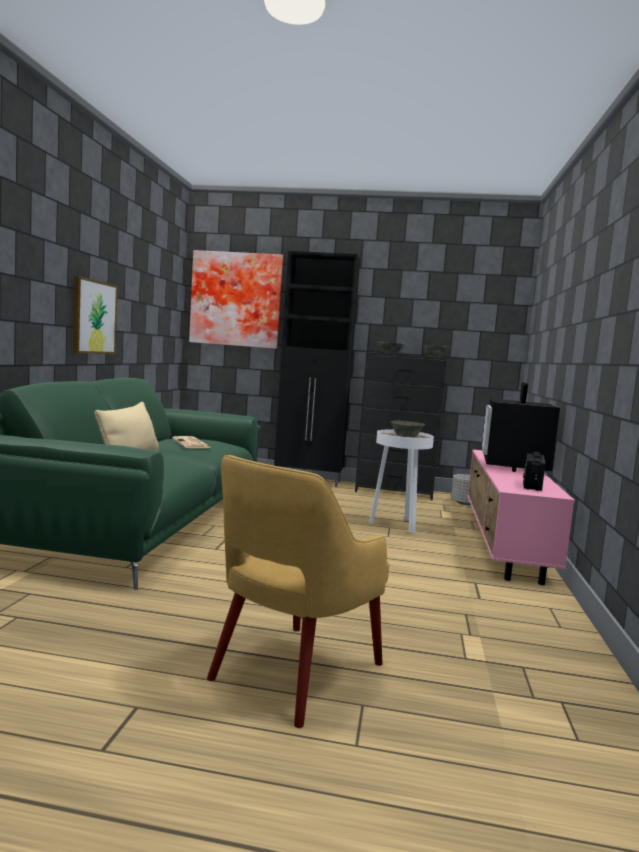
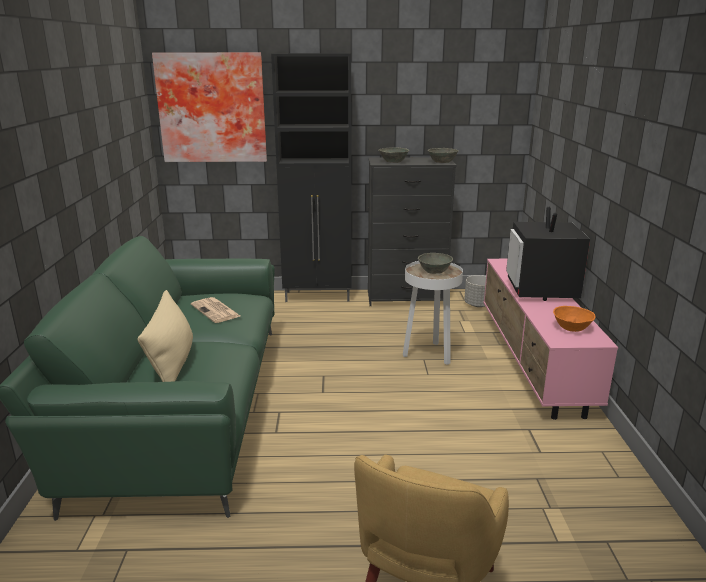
camera: 10 degrees left, 15 degrees up
(94, 317) = (78, 188): picture -> none
(532, 486) = (572, 328): radio -> orange bowl

